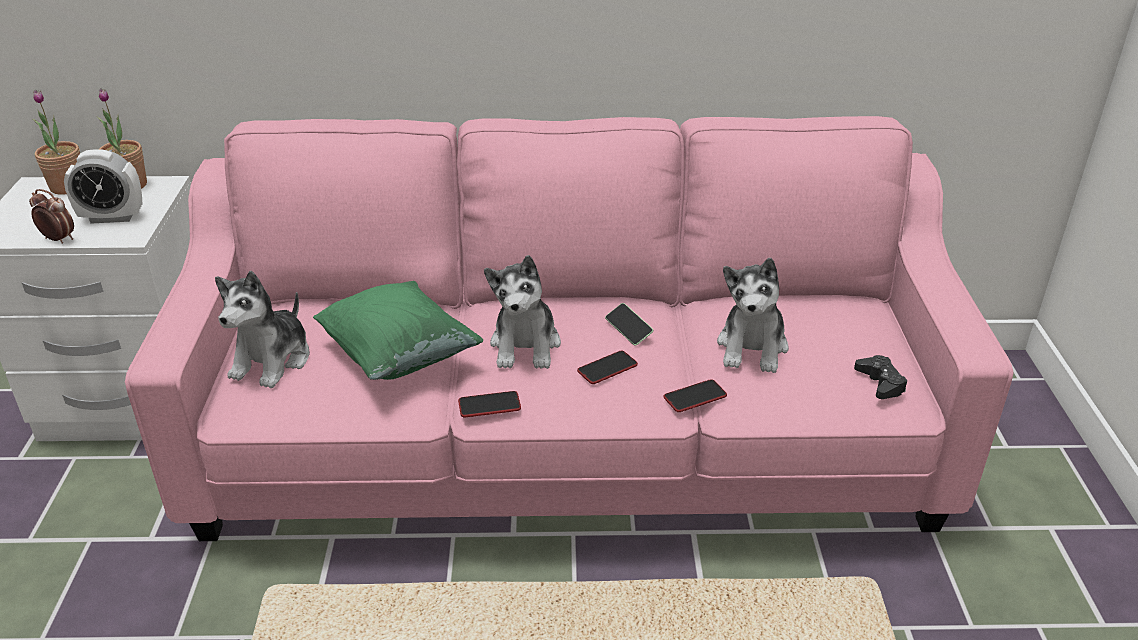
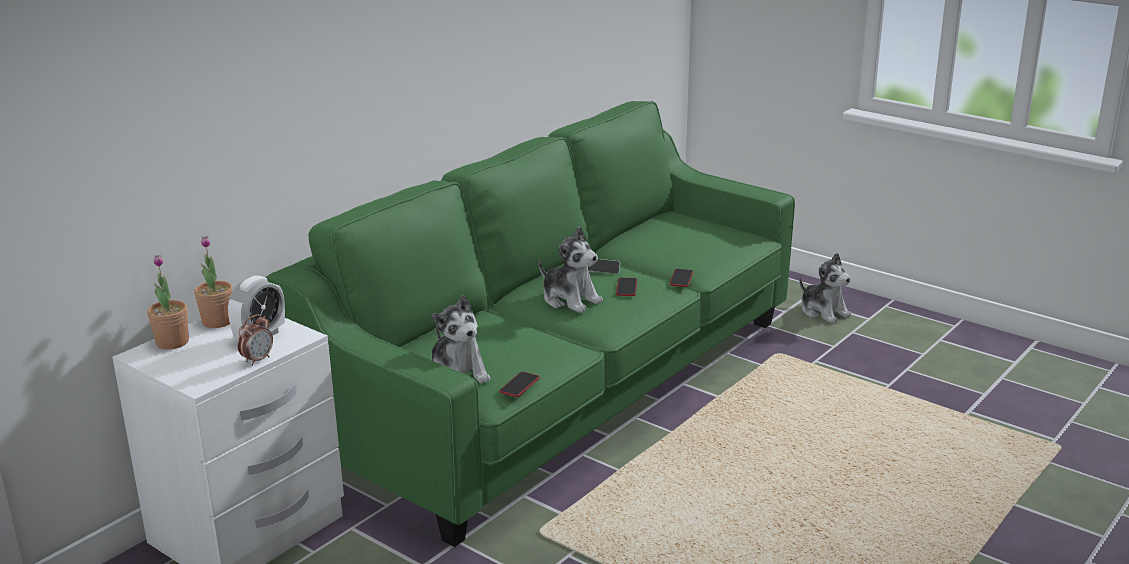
camera: 50 degrees left, 10 degrees down
(59, 239) = (257, 360): alarm clock -> alarm clock turned 150 degrees clockwise
(398, 357) = (520, 336): green pillow -> none
(489, 405) = (607, 328): phone -> phone (519, 385)
(570, 449) = (566, 390): pink sofa -> green sofa
(752, 347) = (666, 250): plush toy -> plush toy (823, 312)
(880, 383) = (738, 236): black game controller -> none

